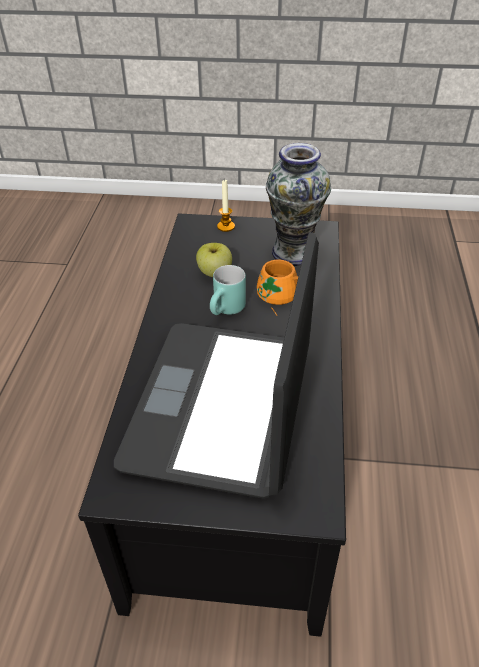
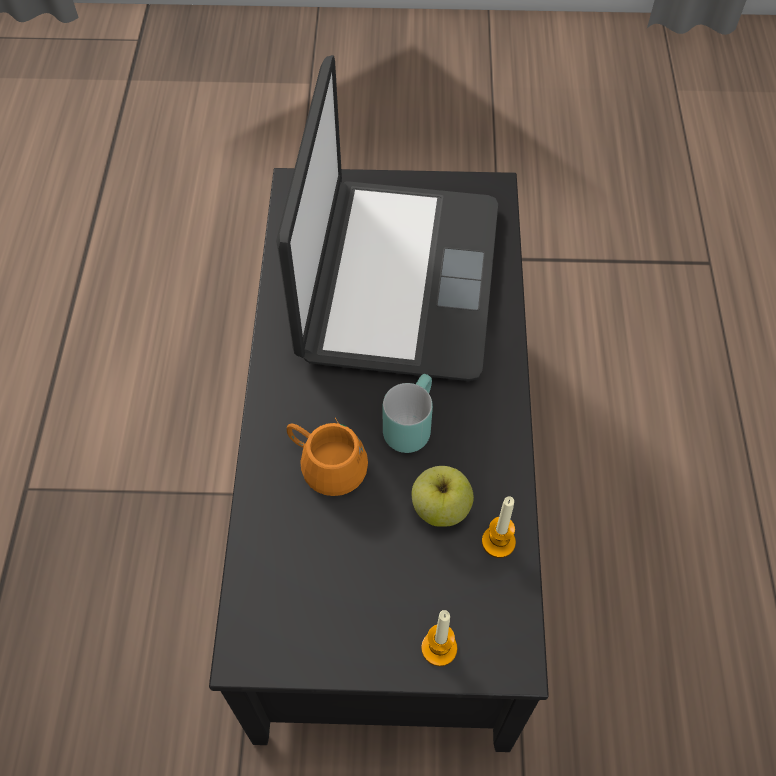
camera: 175 degrees right, 15 degrees up
(185, 259) = (498, 542): none -> candle
(292, 252) = (307, 572): vase -> none

